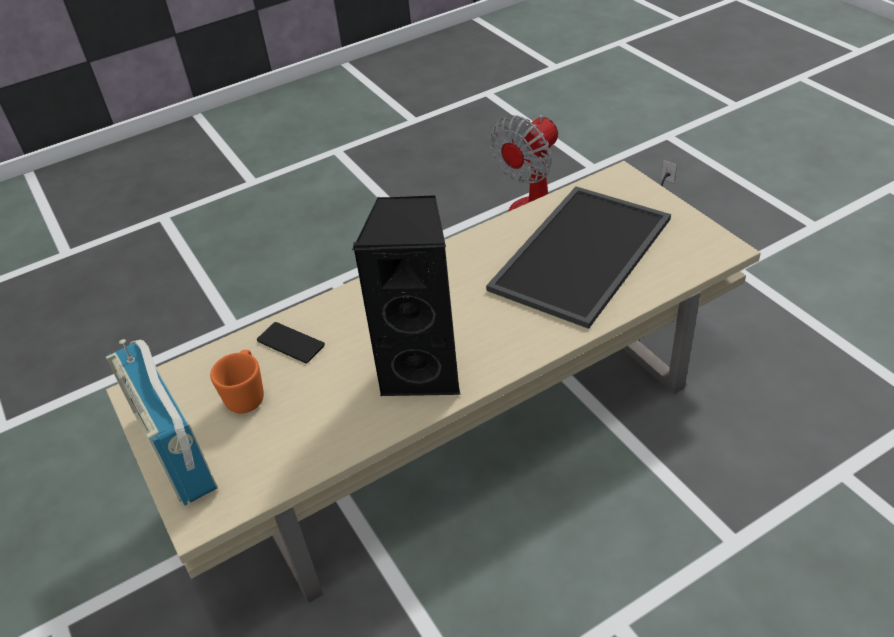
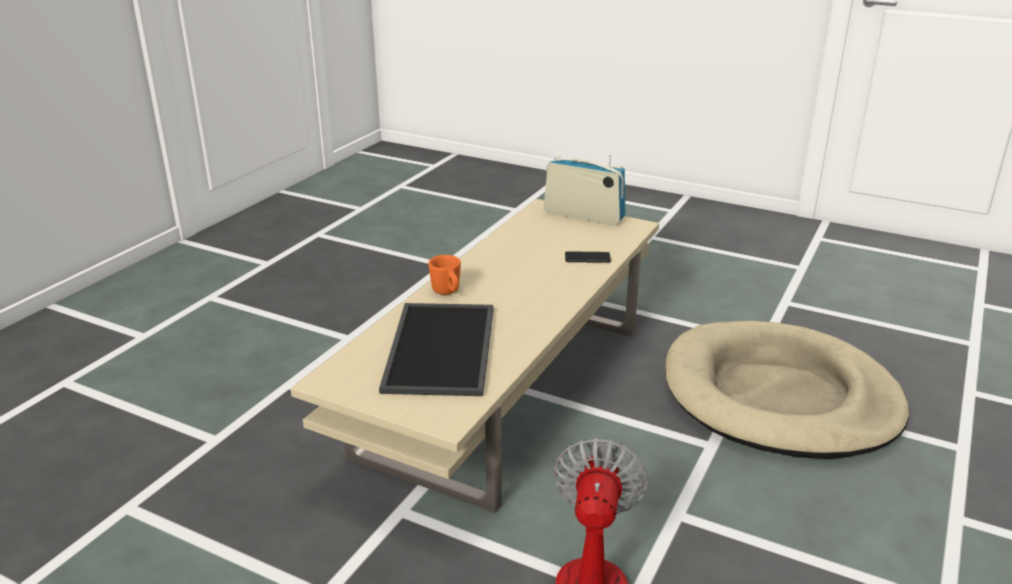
camera: 145 degrees right, 15 degrees down
(214, 304) = (779, 397): none -> beige dog bed
(247, 395) = (579, 237): orange mug -> orange mug (447, 292)
(423, 370) = (493, 267): black speaker -> none

